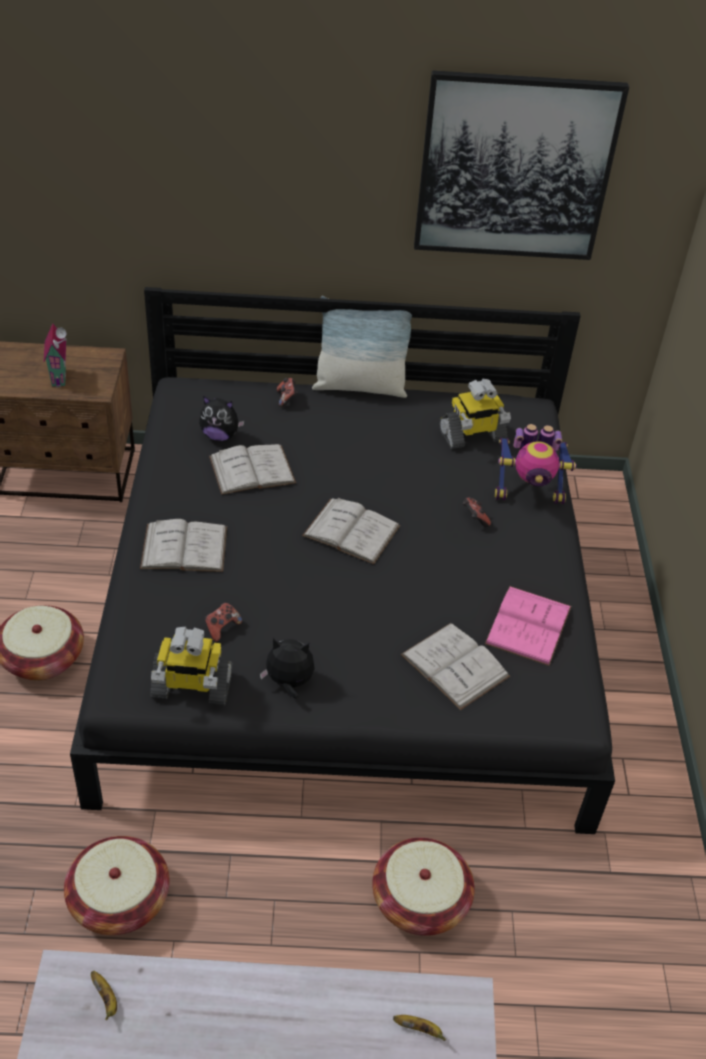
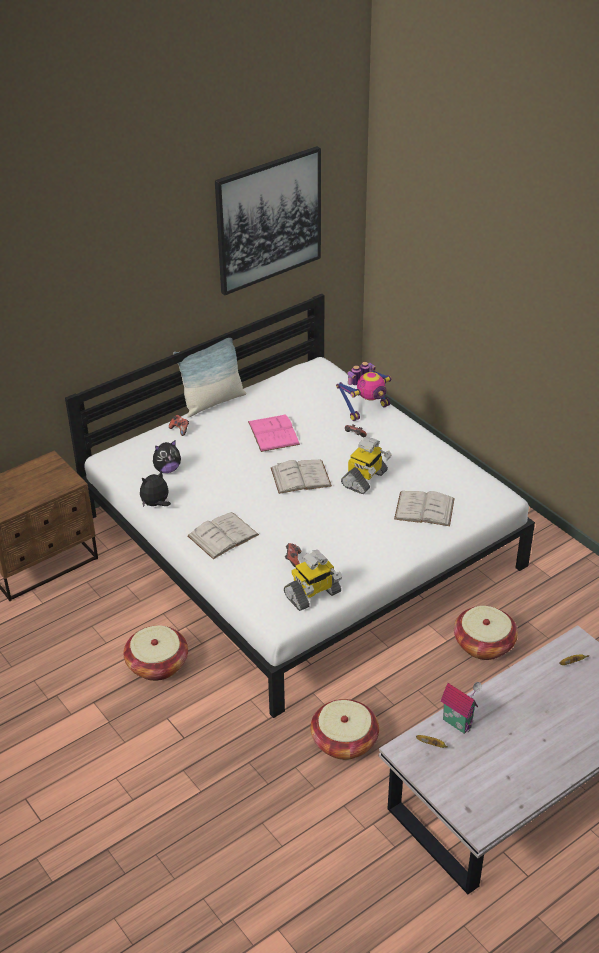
camera: 35 degrees left, 5 degrees down
(61, 377) = (37, 486): toy house -> toy house (458, 722)
(252, 469) = (208, 477): white book -> none
(289, 683) = (357, 564): plush toy -> plush toy (156, 504)
(347, 615) = (300, 541): black bed -> white bed
(472, 436) = (305, 395): toy robot -> toy robot (365, 479)
(528, 625) = (436, 471): pink book -> pink book (273, 433)

